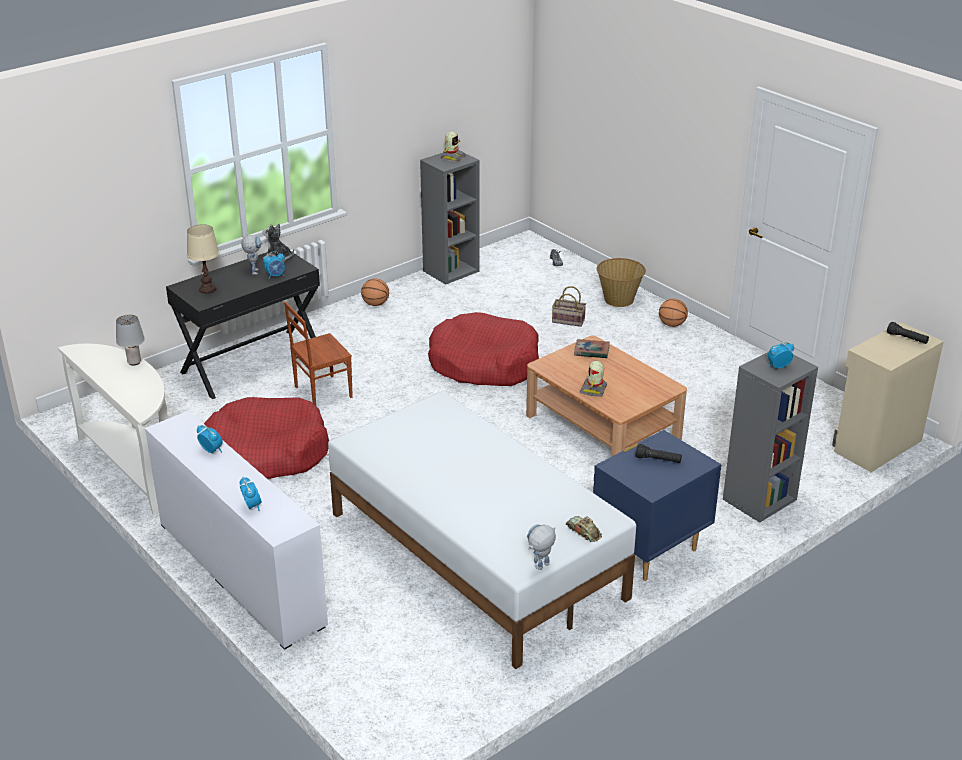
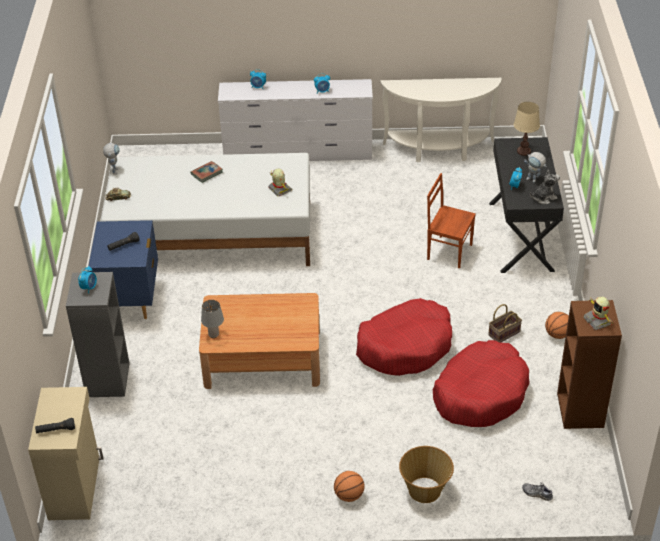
camera: 130 degrees right, 10 degrees up
(134, 362) = (451, 96): grey table lamp -> grey table lamp (213, 334)
(266, 452) = (401, 201): red dog bed -> red dog bed (480, 393)
(322, 392) = (449, 251): brown chair -> brown chair turned 75 degrees counterclockwise
(451, 271) = (580, 410): grey bookcase -> brown bookcase
(567, 321) = (421, 432): basket -> basket (504, 332)
(591, 351) = (297, 334): book -> book (206, 173)
(594, 390) = (251, 306): toy robot -> toy robot (279, 190)

